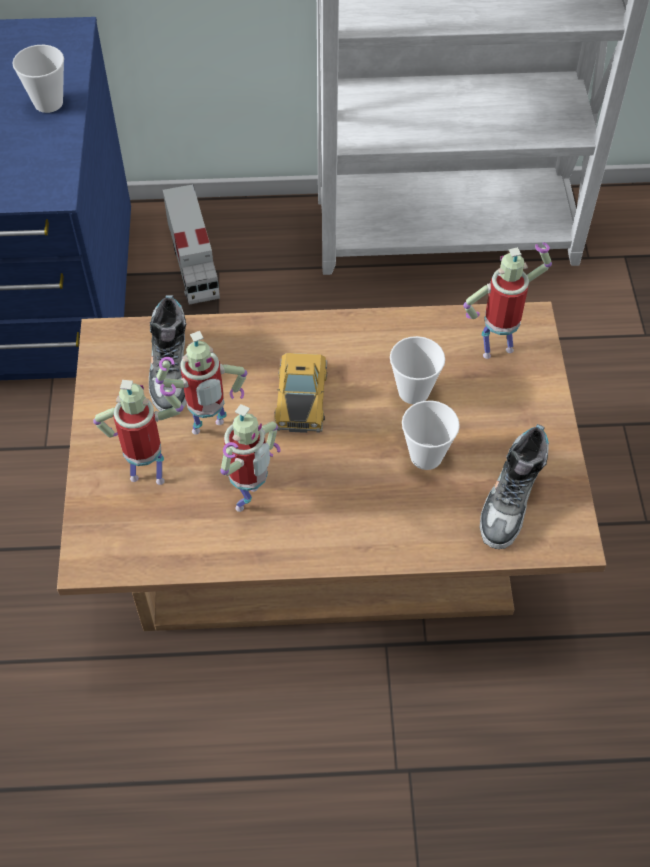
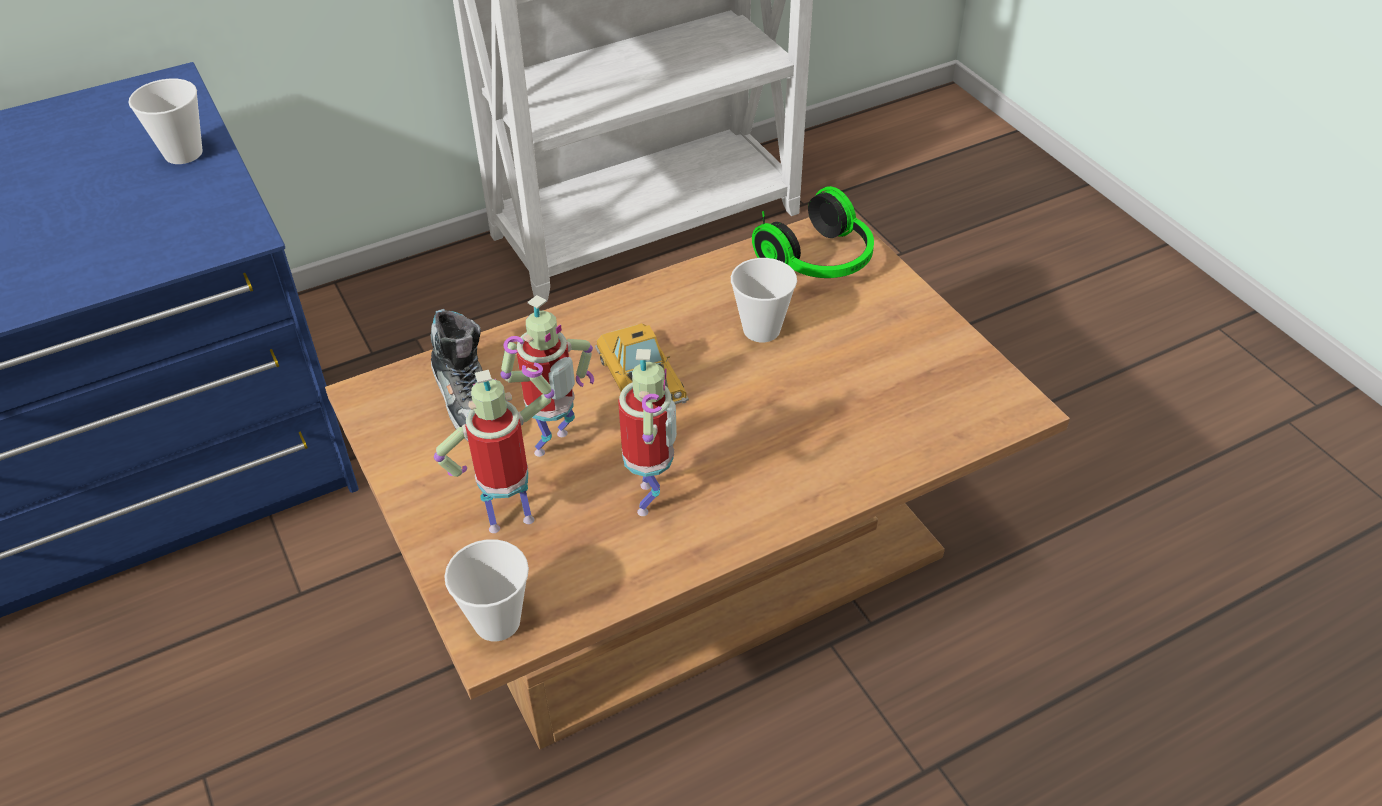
camera: 25 degrees left, 10 degrees down
(193, 264) = (383, 340): toy truck -> none
(426, 456) = (817, 385): cup -> cup (497, 622)
(497, 348) = (820, 262): toy robot -> headphones
(510, 501) = (933, 395): shoe -> none

